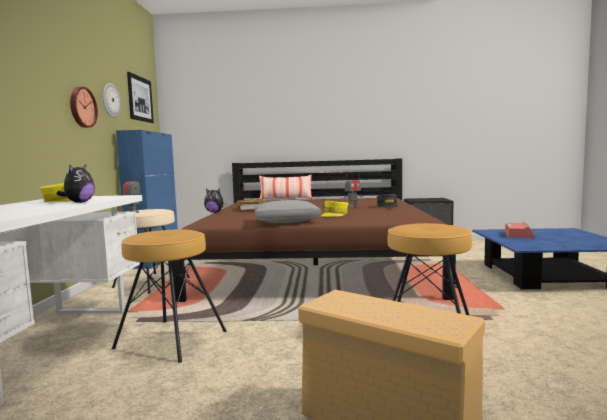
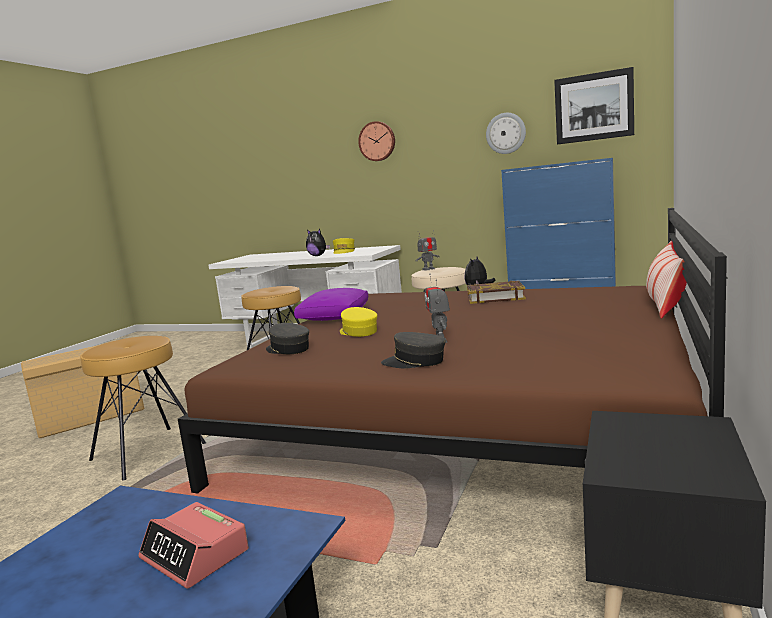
camera: 110 degrees right, 5 degrees up
(82, 107) = (448, 156): wall clock -> wall clock (377, 141)
(287, 221) = (334, 316): grey pillow -> purple pillow
(379, 218) = (288, 349): none -> grey cap

